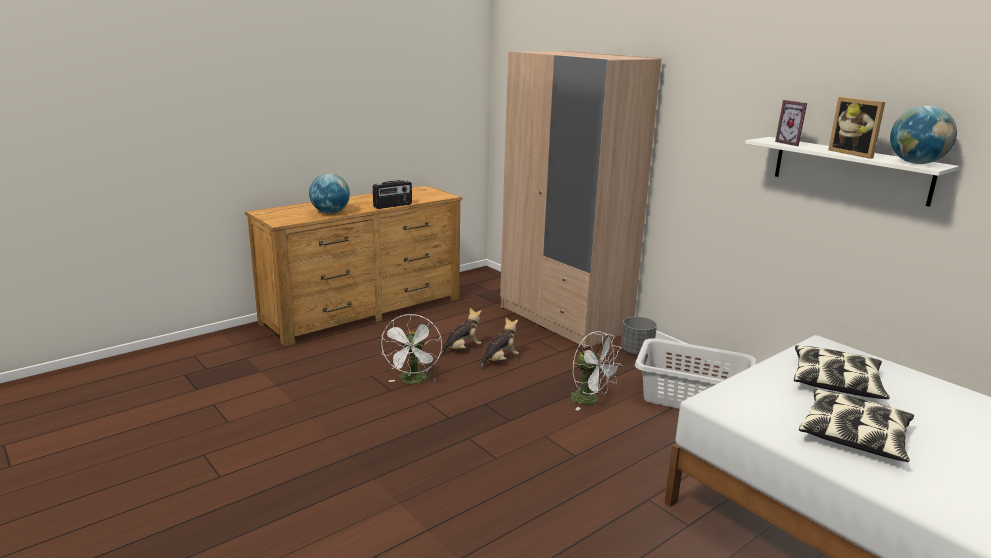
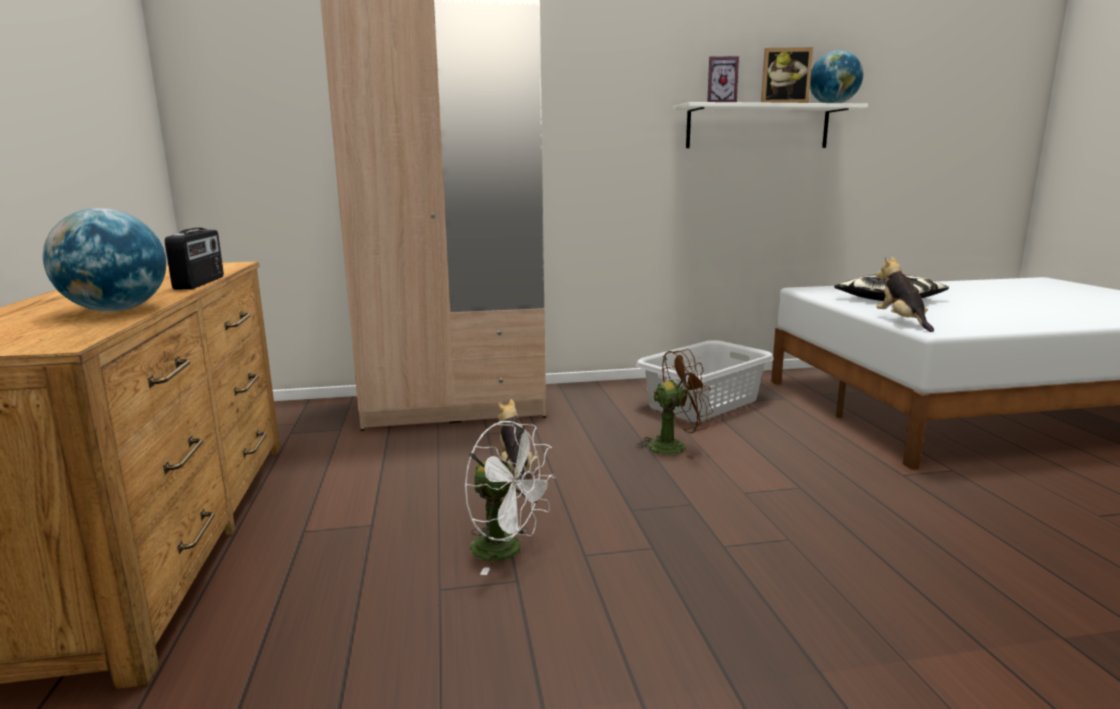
camera: 60 degrees left, 5 degrees down
(462, 349) = (448, 486): plush toy -> plush toy (901, 322)
(590, 400) = (674, 446): white fan -> brown fan
(636, 351) = (580, 397): grey planter -> none
(854, 435) = (998, 313): pillow -> none

